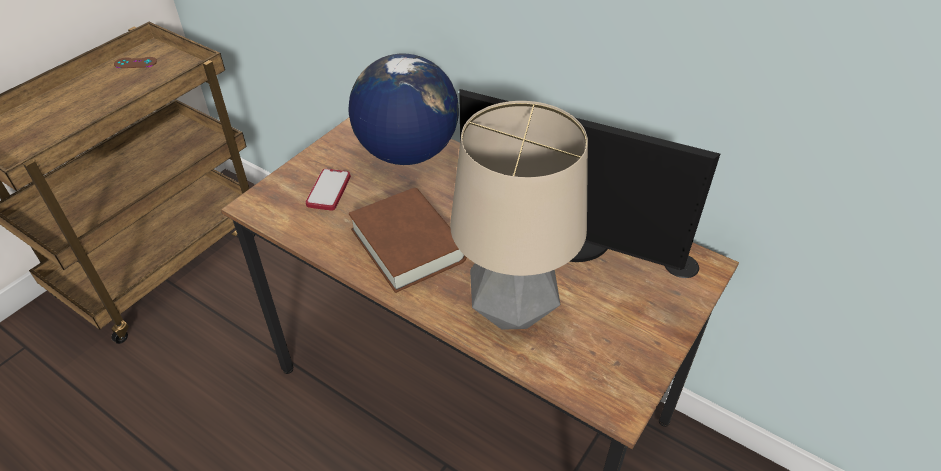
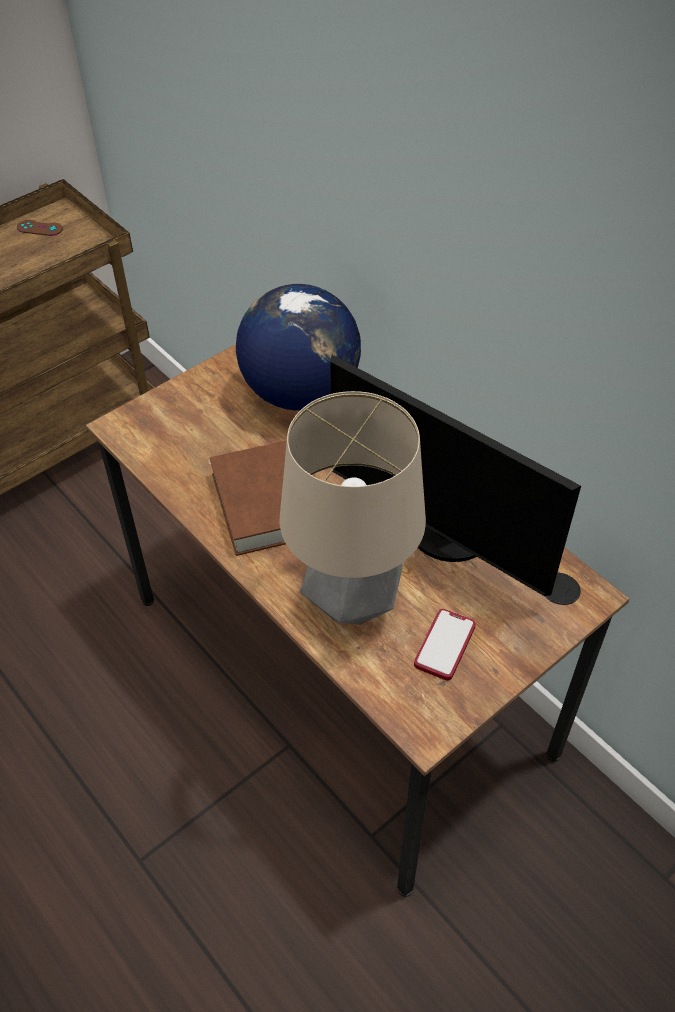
camera: 15 degrees right, 5 degrees up
(329, 191) = (202, 424): phone -> phone (444, 645)

